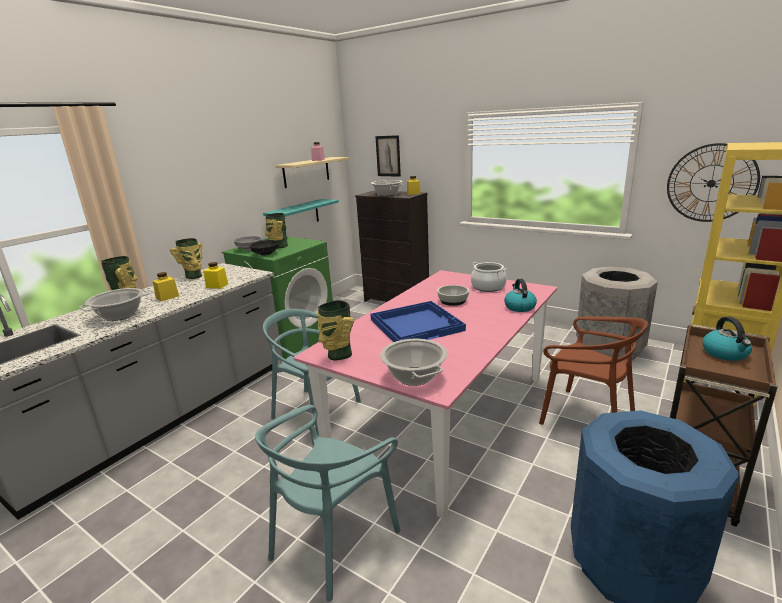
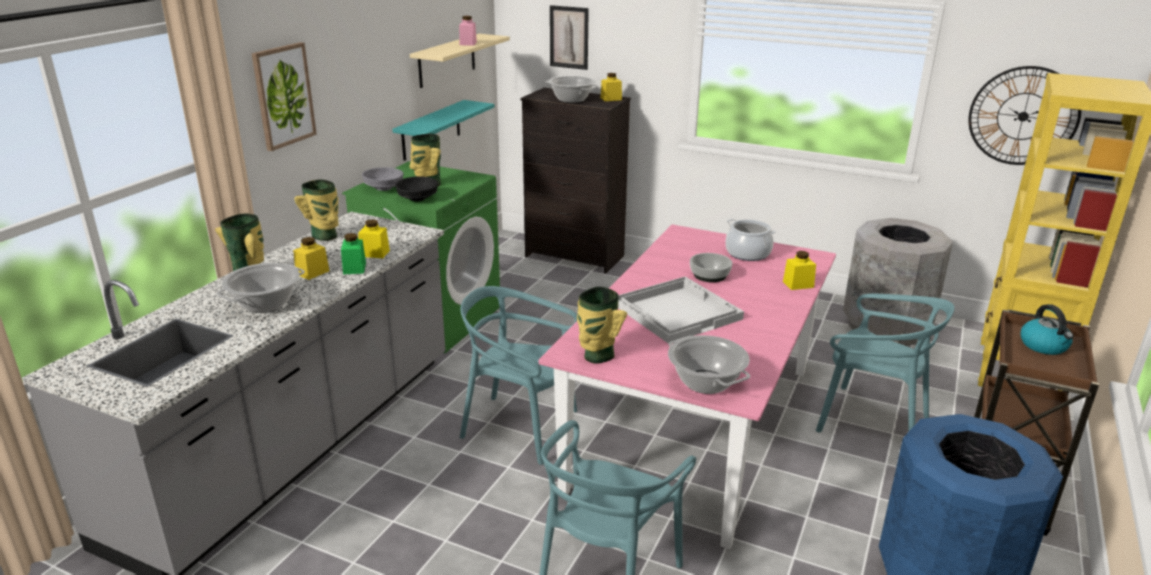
camera: 10 degrees left, 5 degrees up
(169, 184) = (283, 95): none -> picture
(196, 294) = (354, 268): none -> green jar
(416, 324) = (677, 311): blue tray -> white tray
(519, 307) = (798, 284): kettle -> yellow jar
(586, 417) = (871, 421): brown chair -> turquoise chair

